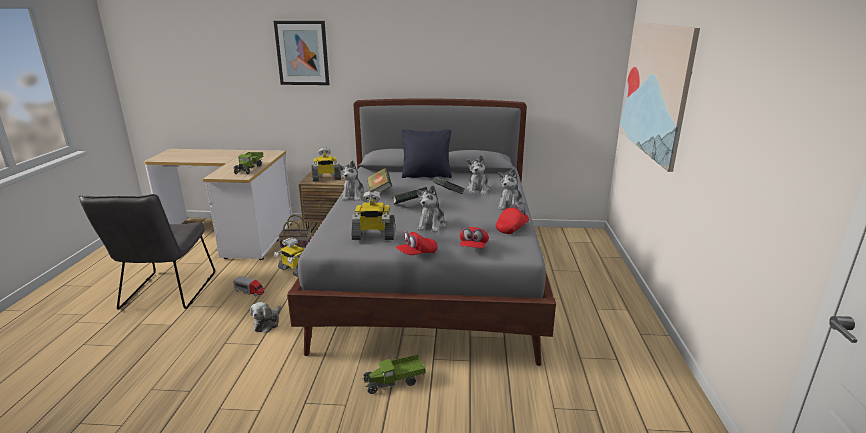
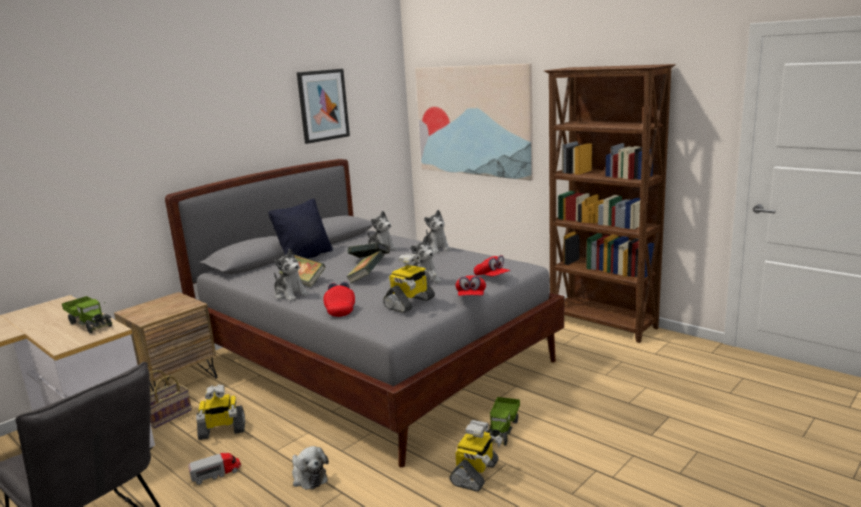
camera: 50 degrees left, 5 degrees down
(302, 53) = (76, 144): picture -> picture (323, 105)
(326, 178) = (163, 309): toy robot -> toy robot (476, 474)
(512, 228) = (477, 258): red cap -> red cap (340, 309)
(659, 366) = (603, 324): none -> brown bookcase

